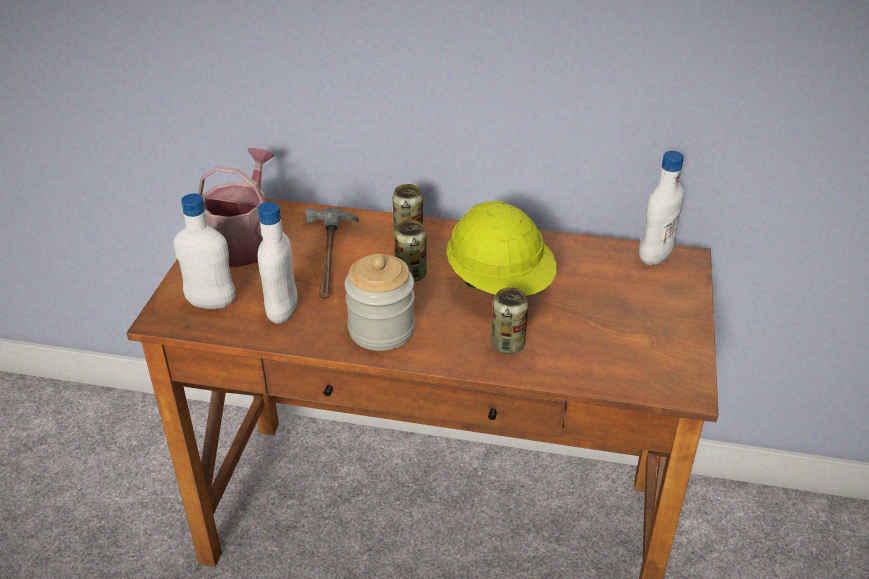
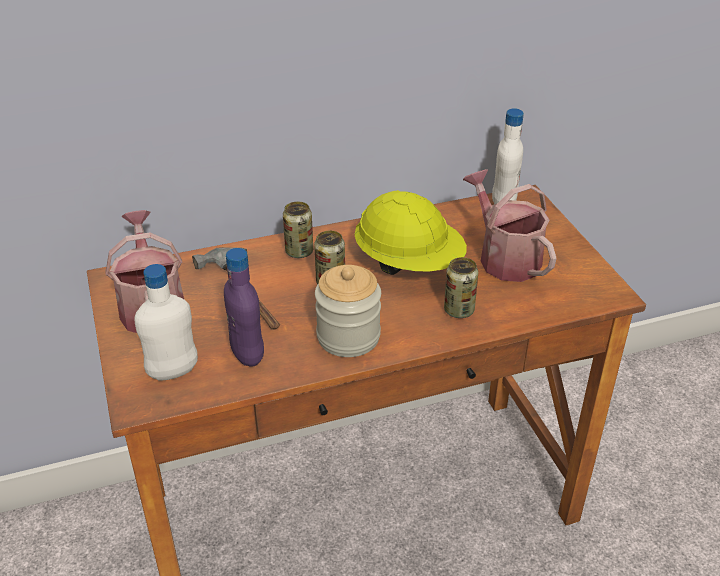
camera: 30 degrees left, 0 degrees up
(282, 312) = (247, 354): white bottle -> purple bottle
(604, 311) = (504, 257): none -> watering can

